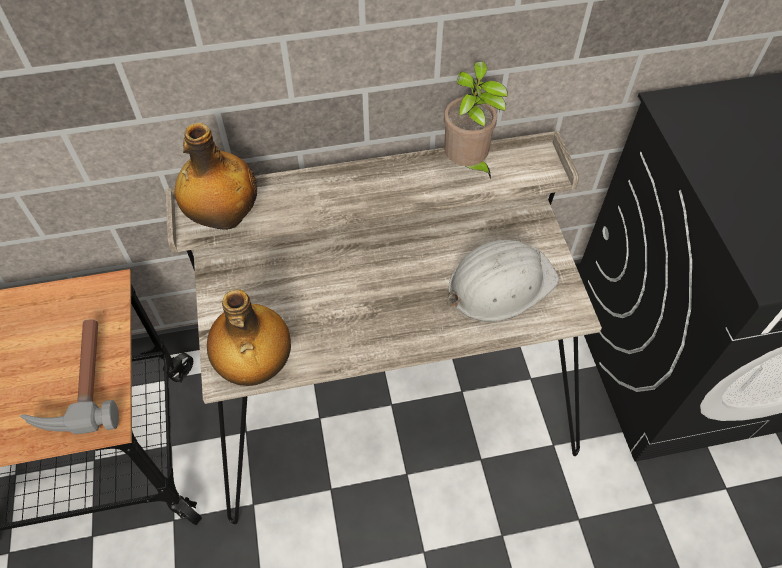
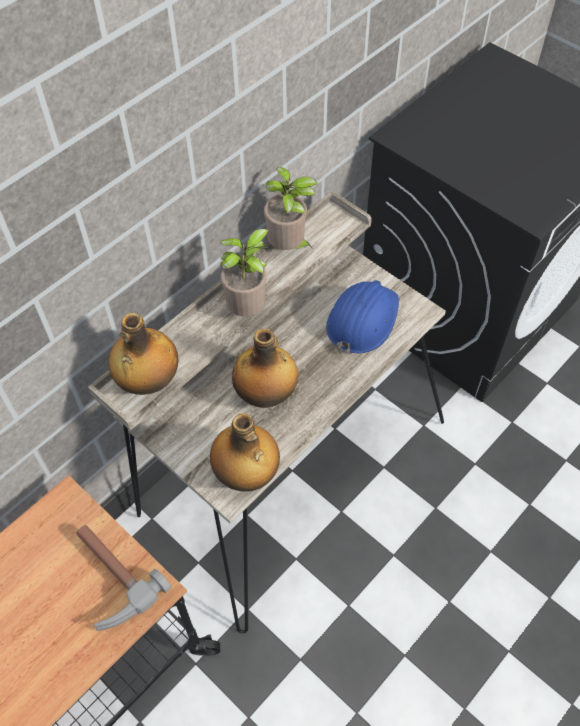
camera: 35 degrees left, 0 degrees up
(340, 301) = (266, 395): none -> bottle
(374, 204) = (249, 310): none -> potted plant
(499, 284) = (362, 320): white hard hat -> blue hard hat

